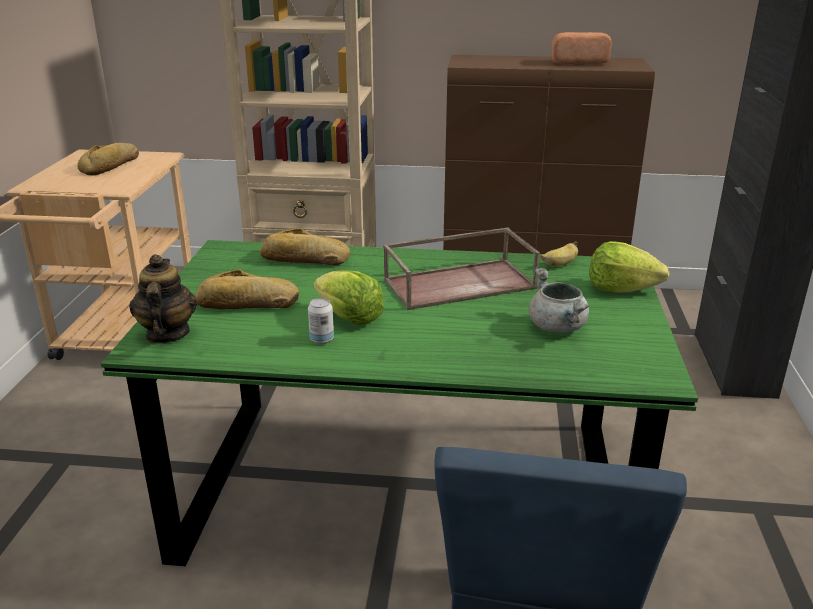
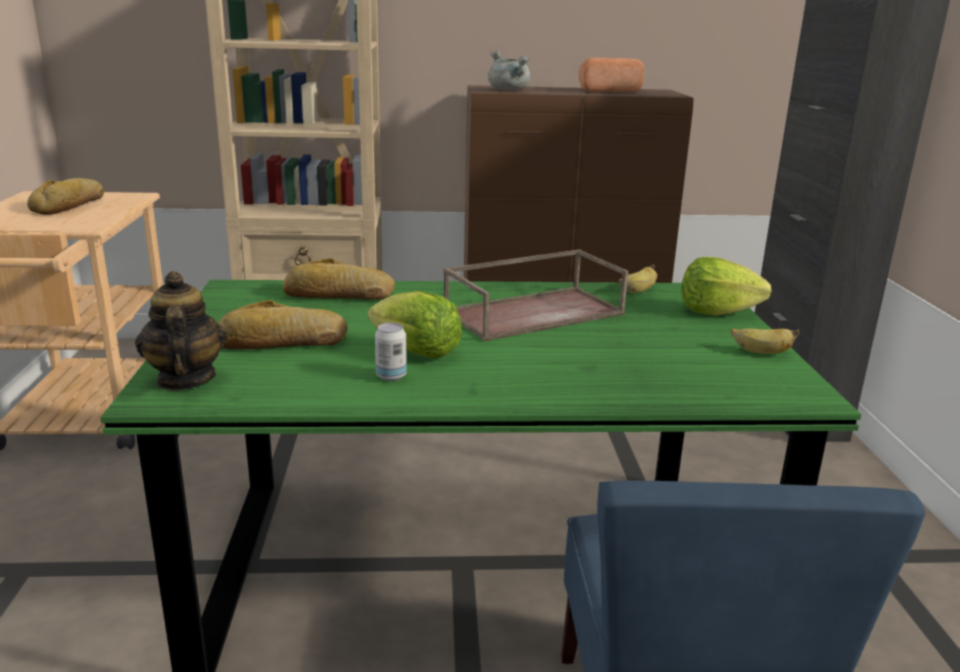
camera: 10 degrees left, 5 degrees down
(558, 327) = (668, 351): grey cooking pot -> grey cooking pot (509, 90)
(640, 333) = (761, 352): none -> banana

